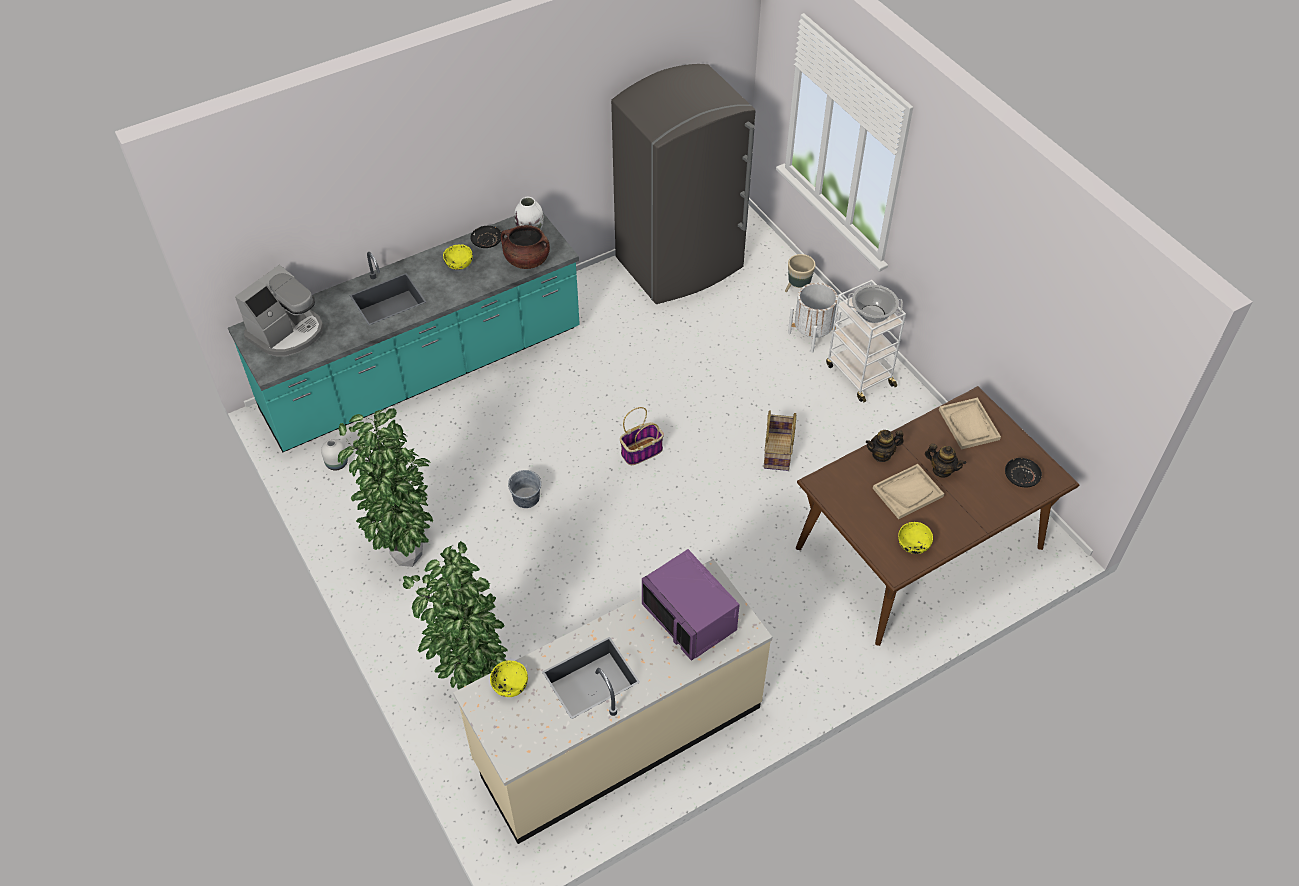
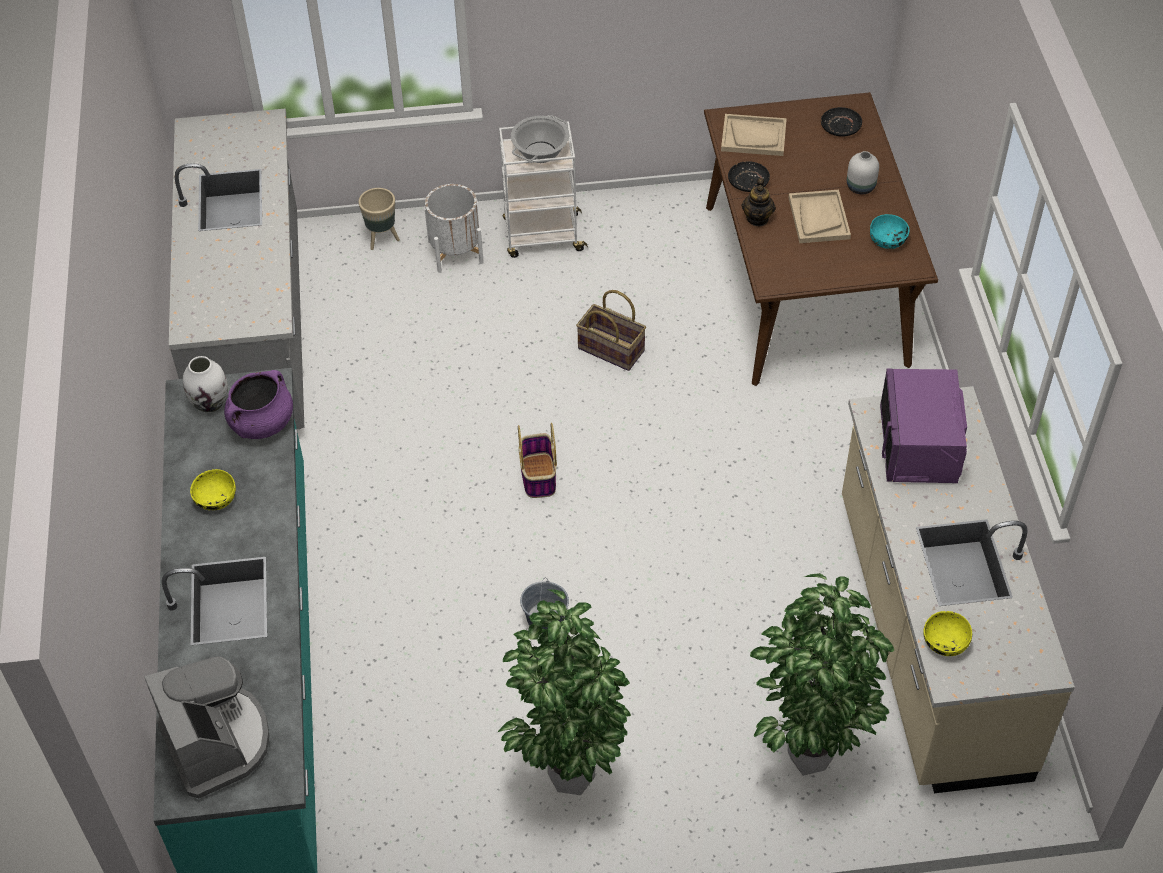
camera: 65 degrees left, 0 degrees up
(337, 463) = (362, 824): white vase -> white vase (859, 187)
(486, 240) = (192, 455): black plate -> black plate (748, 181)
(527, 260) = (262, 423): brown cooking pot -> purple cooking pot
(680, 264) = (255, 329): grey fridge -> grey counter
(690, 617) = (920, 446): purple microwave -> purple microwave turned 105 degrees clockwise
(913, 544) = (887, 241): yellow bowl -> turquoise bowl
(942, 470) = (803, 181): teapot -> none

